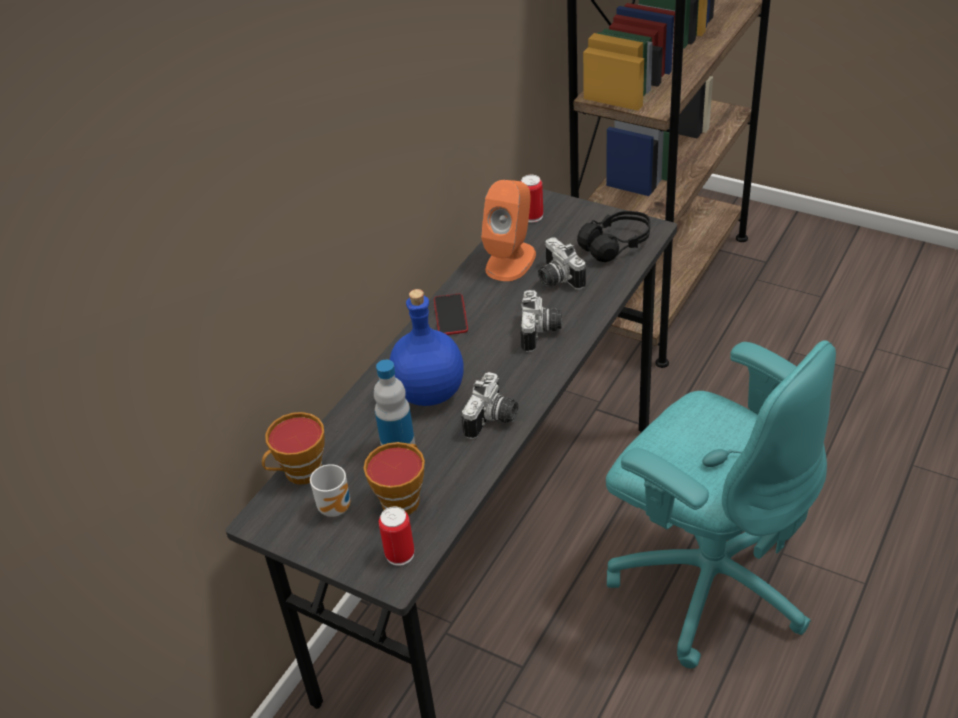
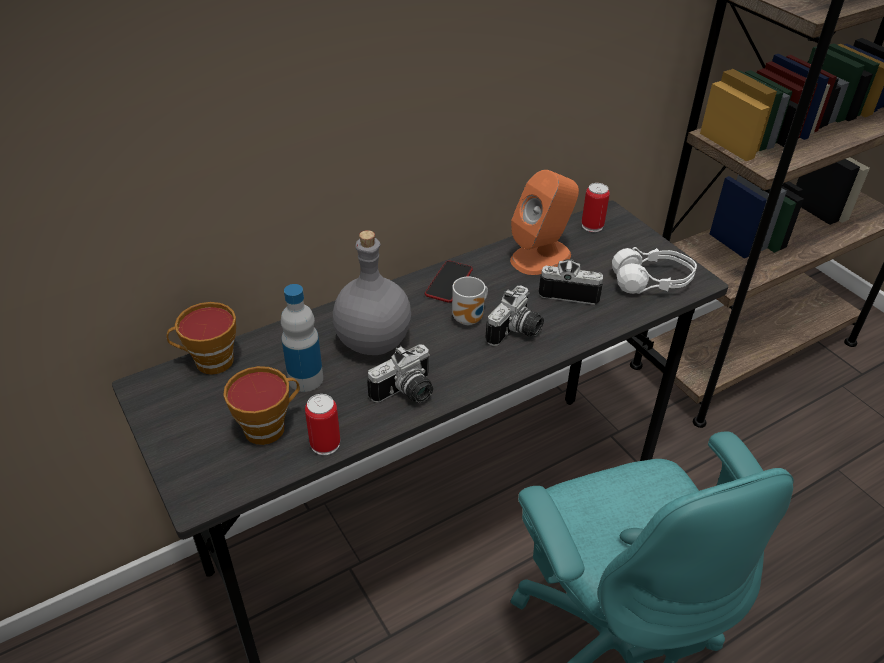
camera: 25 degrees right, 0 degrees up
(337, 507) = (211, 407): mug -> mug (470, 319)
(400, 554) = (221, 478): can -> can (325, 444)
(429, 393) = (372, 342): blue bottle -> grey bottle
(556, 279) = (570, 289): camera -> camera turned 105 degrees clockwise
(616, 245) = (652, 282): black headphones -> white headphones

